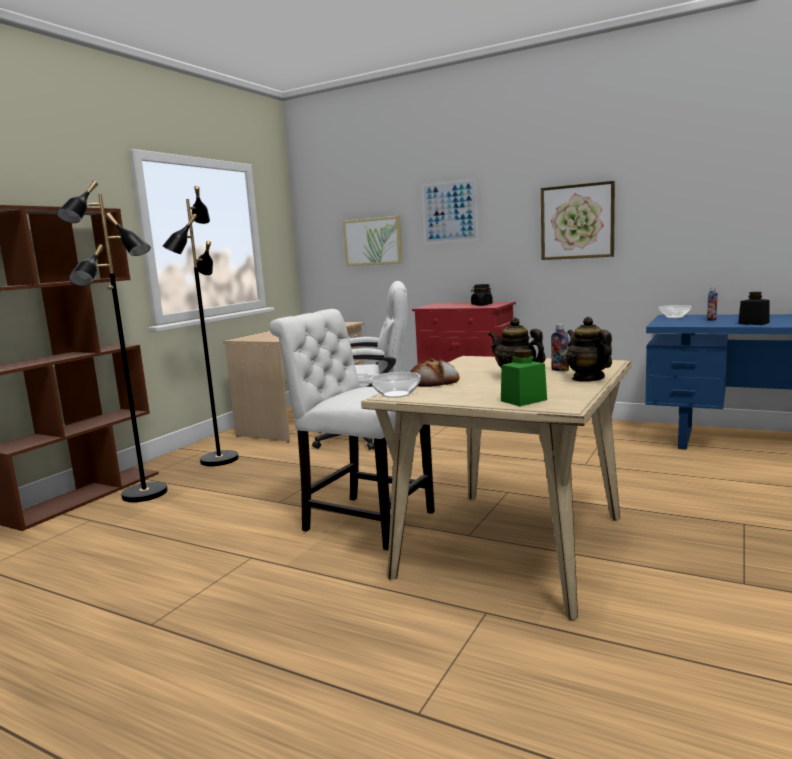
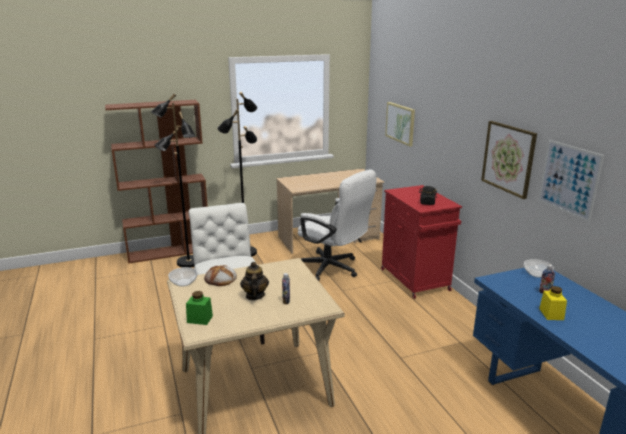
camera: 40 degrees right, 10 degrees up
(449, 212) = (439, 118): picture -> picture (569, 179)
(588, 379) = (270, 318): teapot -> none
(753, 323) = (551, 314): black jar -> yellow jar

